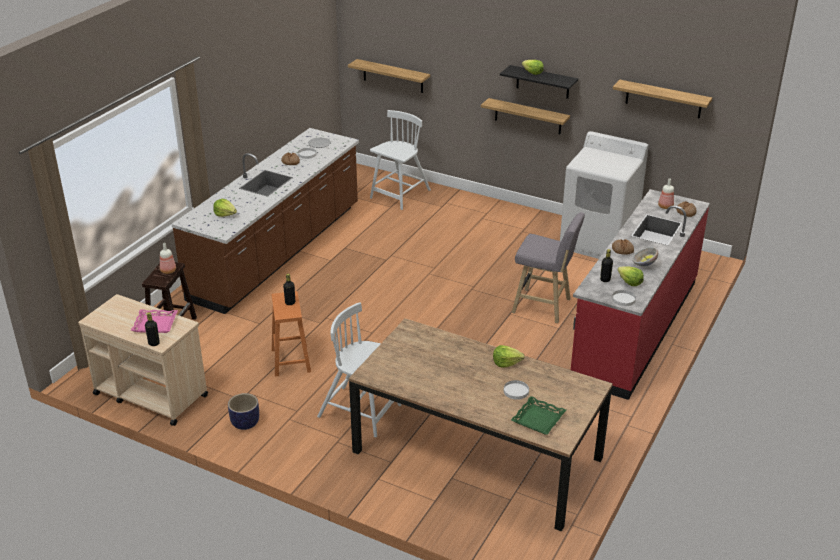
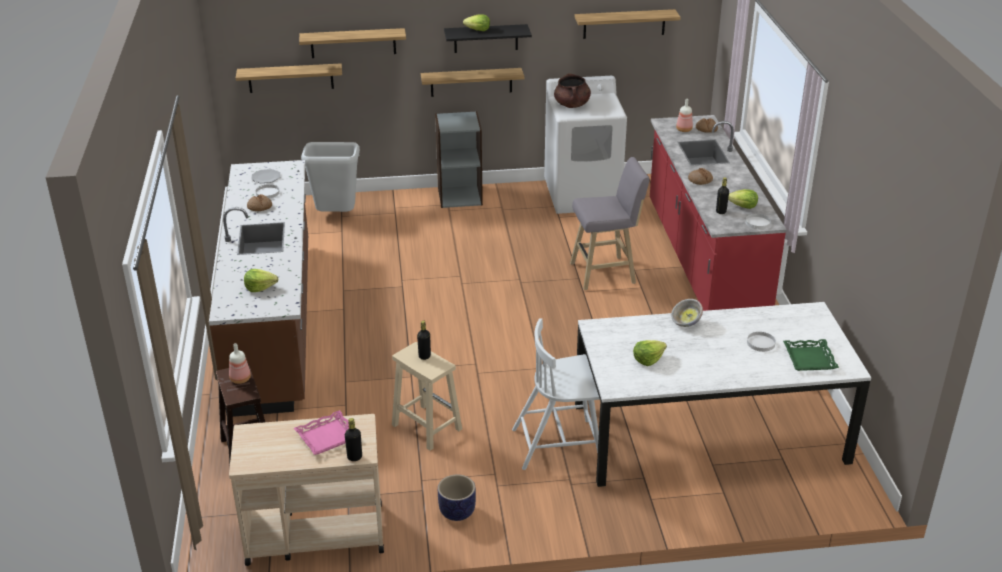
camera: 35 degrees left, 0 degrees up
(290, 360) = (425, 427): orange stool -> beige stool
(399, 195) = (337, 216): white chair -> grey trash can
(440, 59) = (353, 43): none -> shelf
(478, 455) = (710, 433): brown dining table -> white dining table
(502, 210) = (460, 196): none -> grey bookcase
(506, 362) = (720, 322): lettuce -> lettuce (648, 359)
(592, 158) = (572, 105): none -> brown cooking pot
(644, 264) = (733, 186): bowl -> bowl (686, 323)

